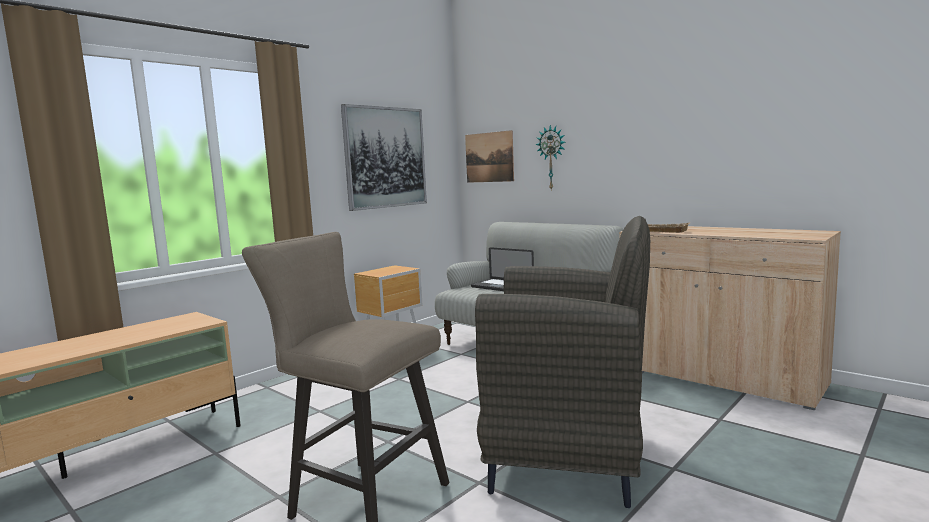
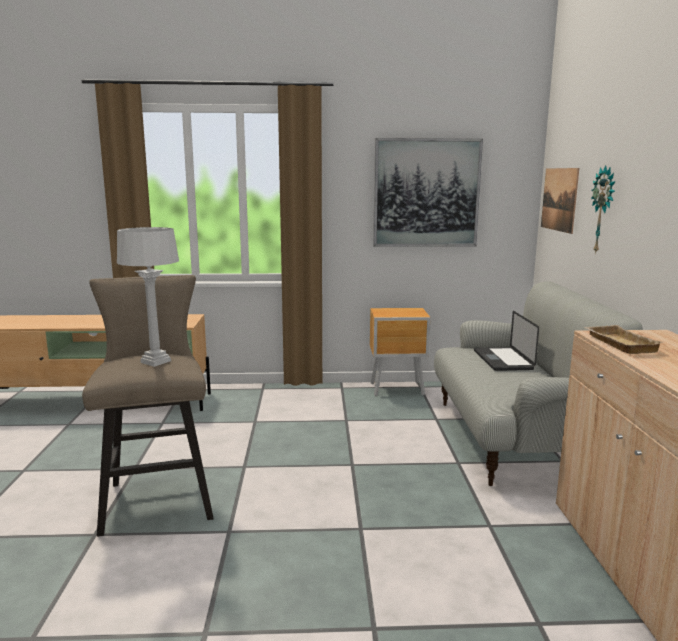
camera: 45 degrees right, 5 degrees up
(376, 324) = (156, 362): none -> grey table lamp
(567, 460) = (313, 557): grey armchair -> none

